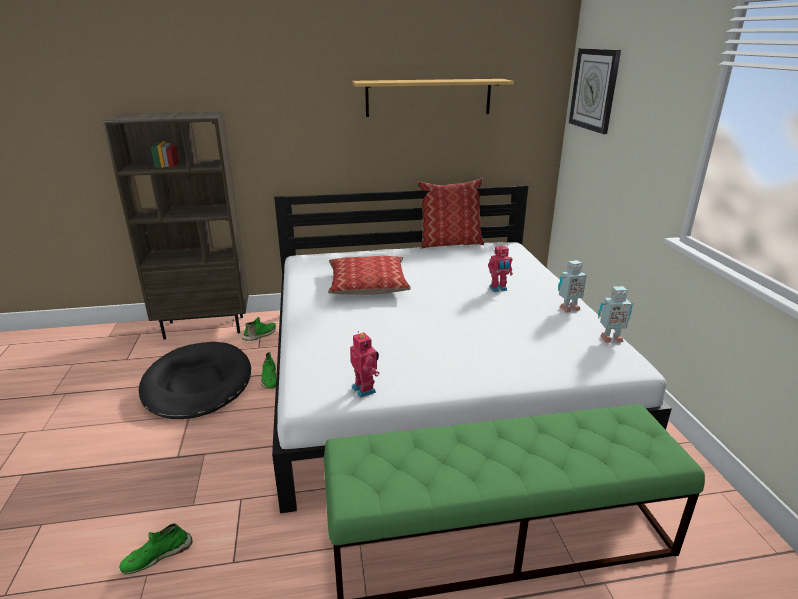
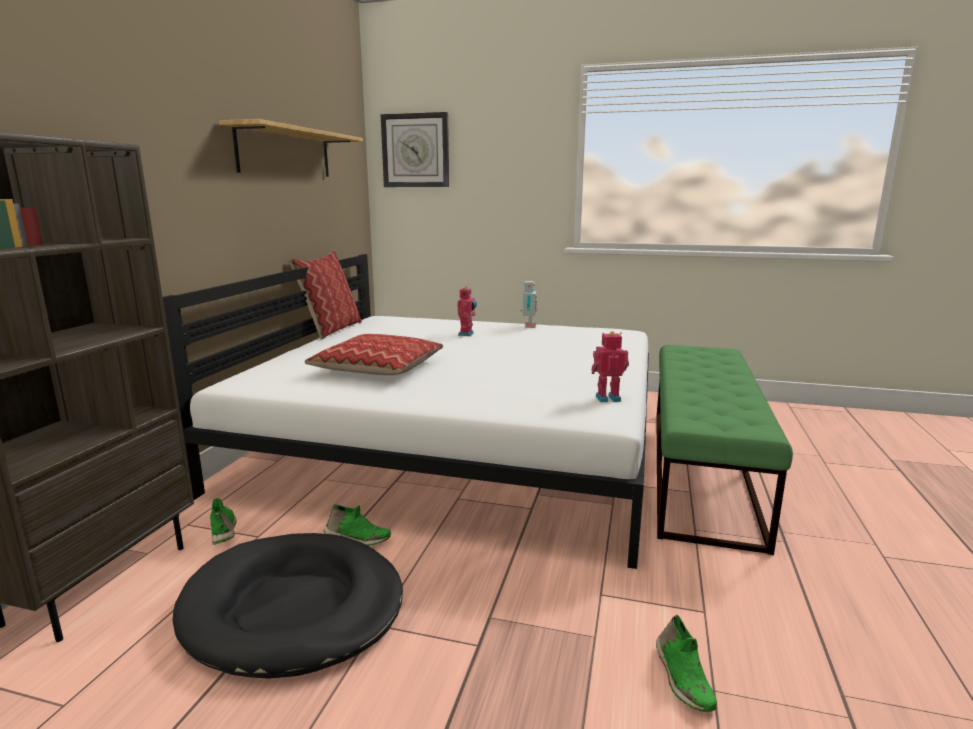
camera: 65 degrees left, 10 degrees down
(610, 338) = (586, 328): toy robot -> none

